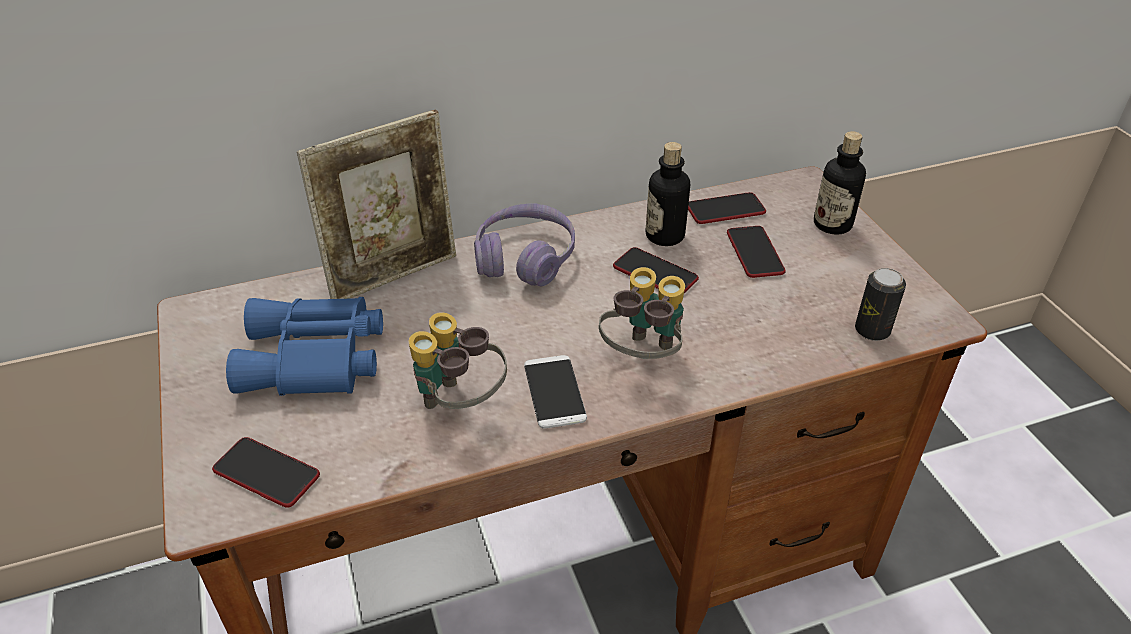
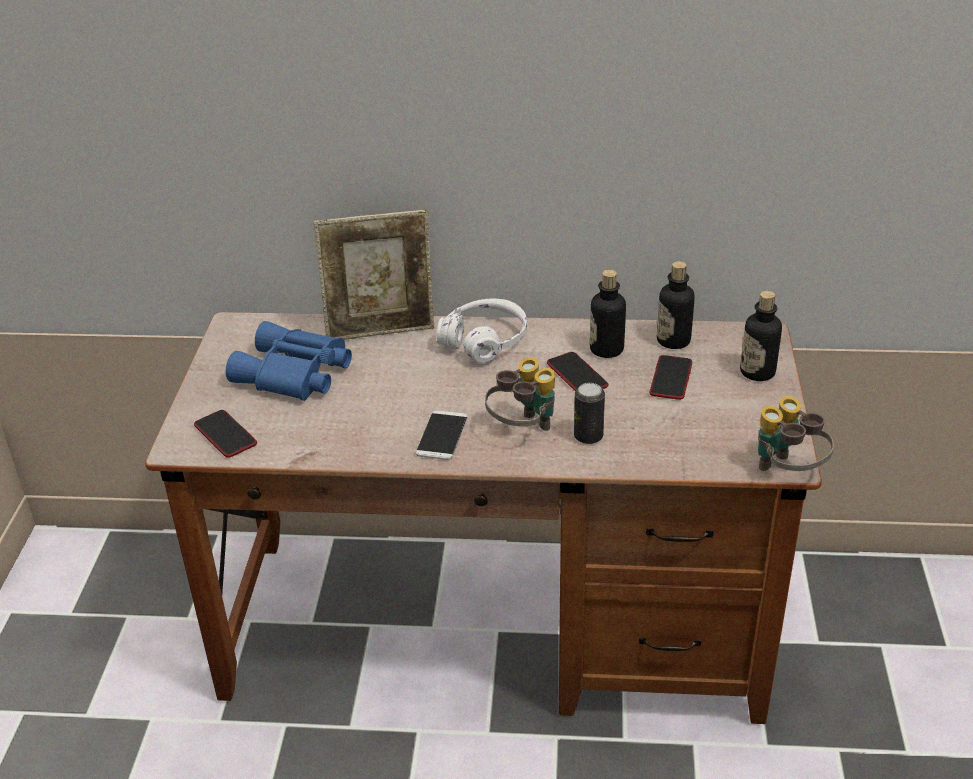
camera: 25 degrees right, 5 degrees down
(460, 403) = (372, 426): binoculars -> binoculars (787, 472)
(525, 258) = (484, 341): purple headphones -> white headphones
(725, 210) = (673, 341): phone -> bottle
(872, 330) = (720, 457): can -> can (588, 436)

